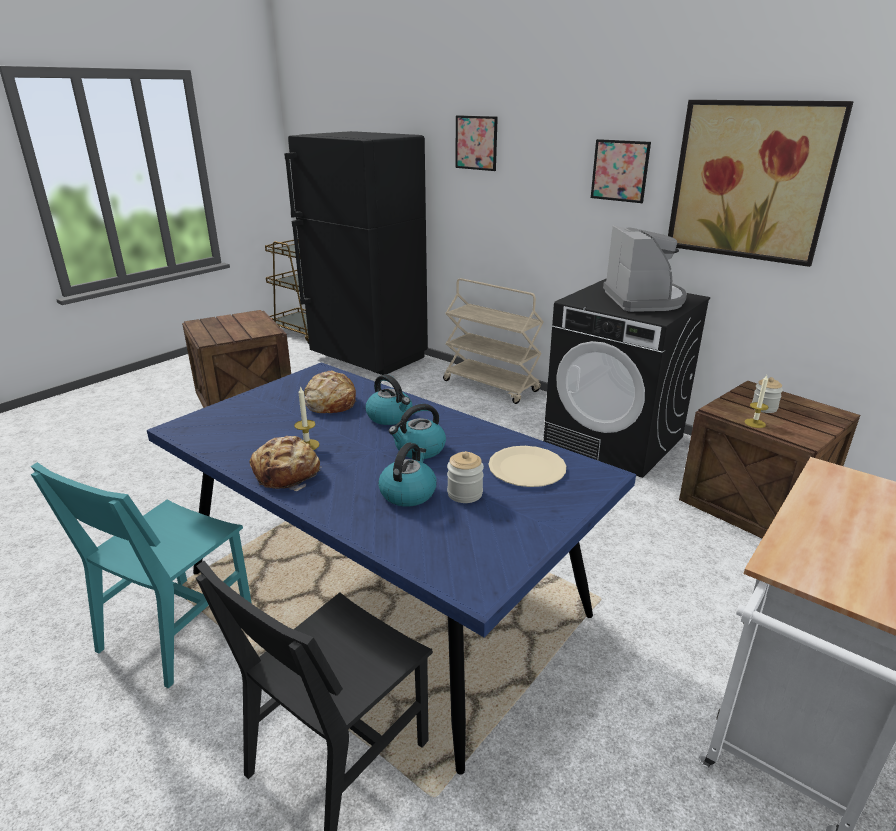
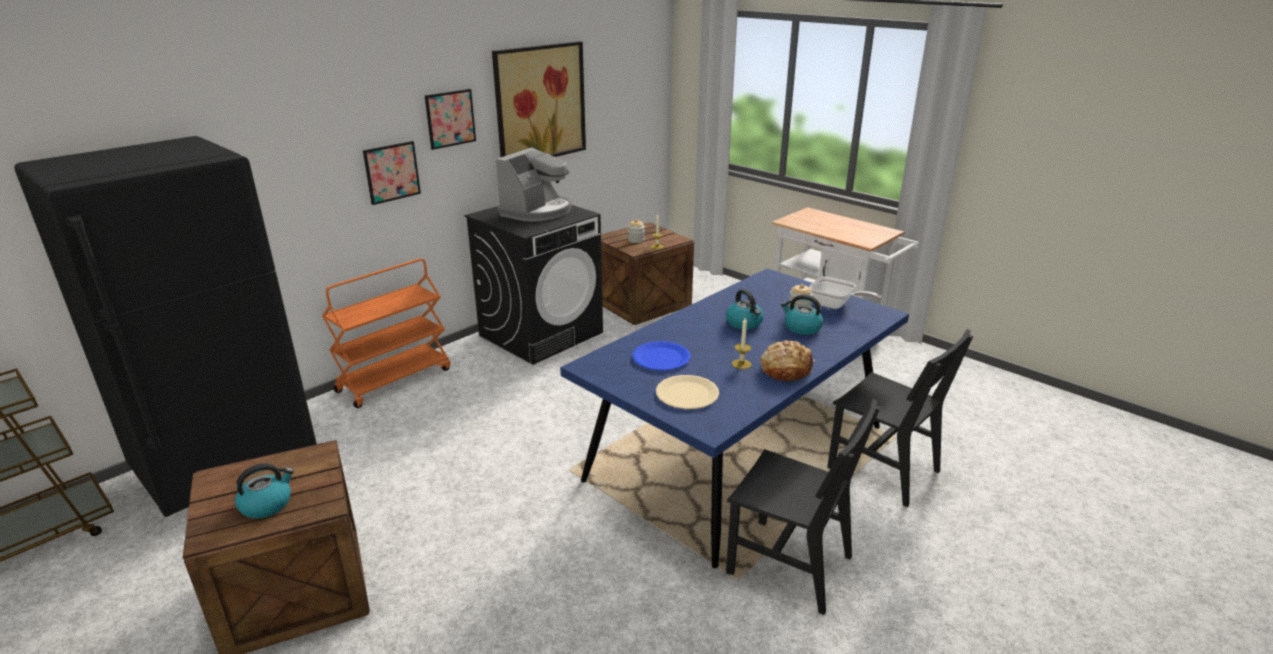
camera: 85 degrees left, 0 degrees up
(176, 629) = (789, 565): turquoise chair -> black chair
(330, 402) = (661, 358): bread -> blue plate
(390, 417) = (692, 333): kettle -> kettle (267, 504)
(476, 143) = (281, 127): picture -> picture (392, 172)
(491, 386) = (395, 379): beige cart -> orange cart
(498, 531) = (835, 305): none -> frying pan
(527, 468) = (766, 293): beige plate -> beige plate (687, 394)
(644, 300) = (537, 211): coffee machine -> coffee machine turned 120 degrees clockwise

